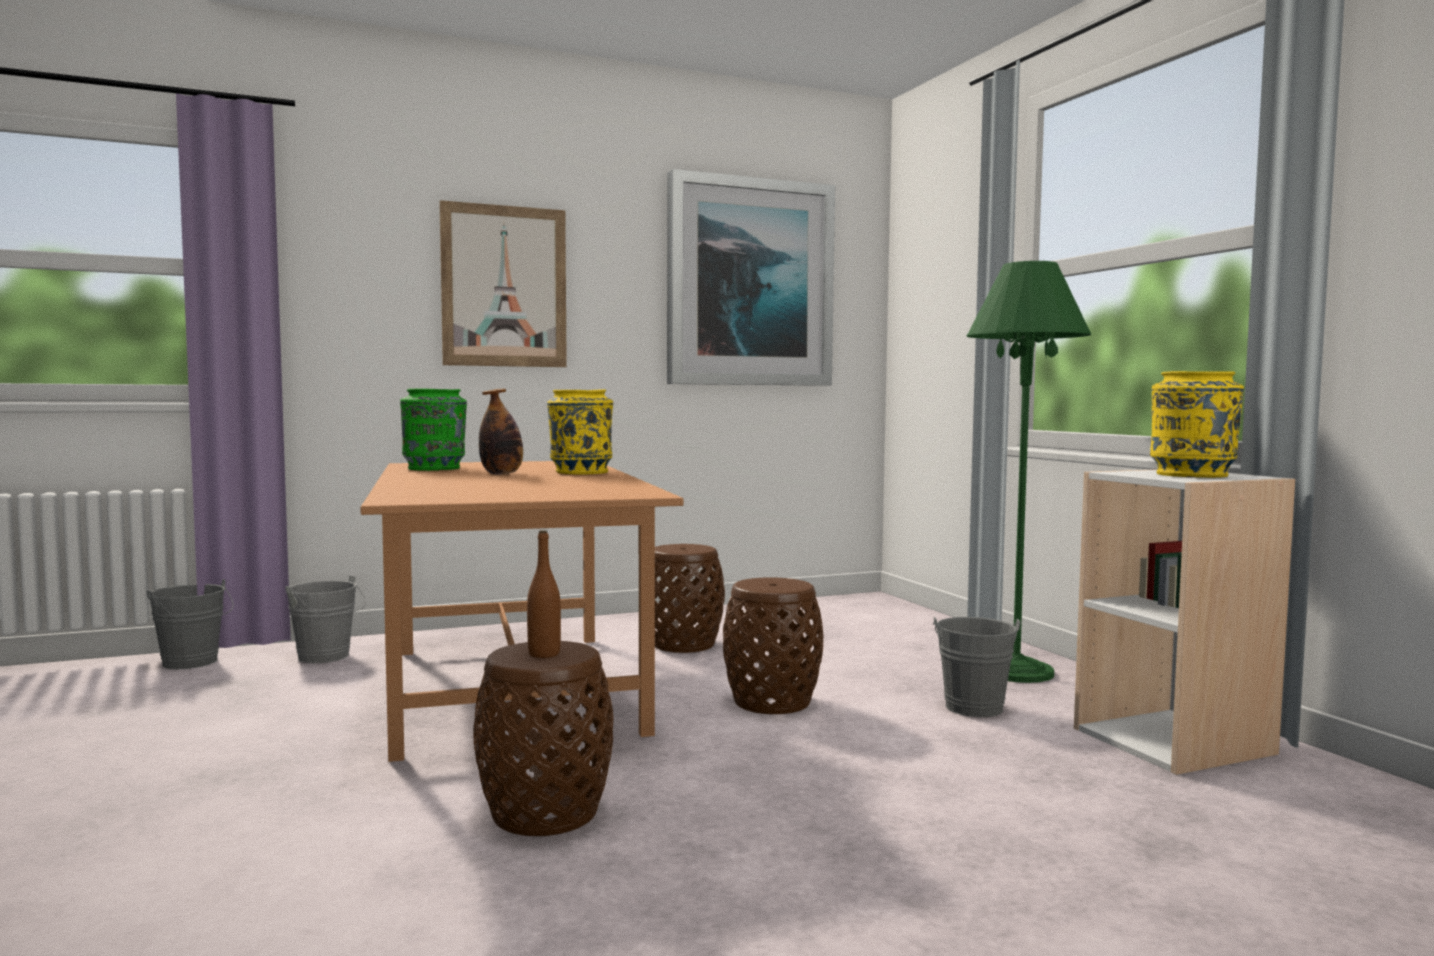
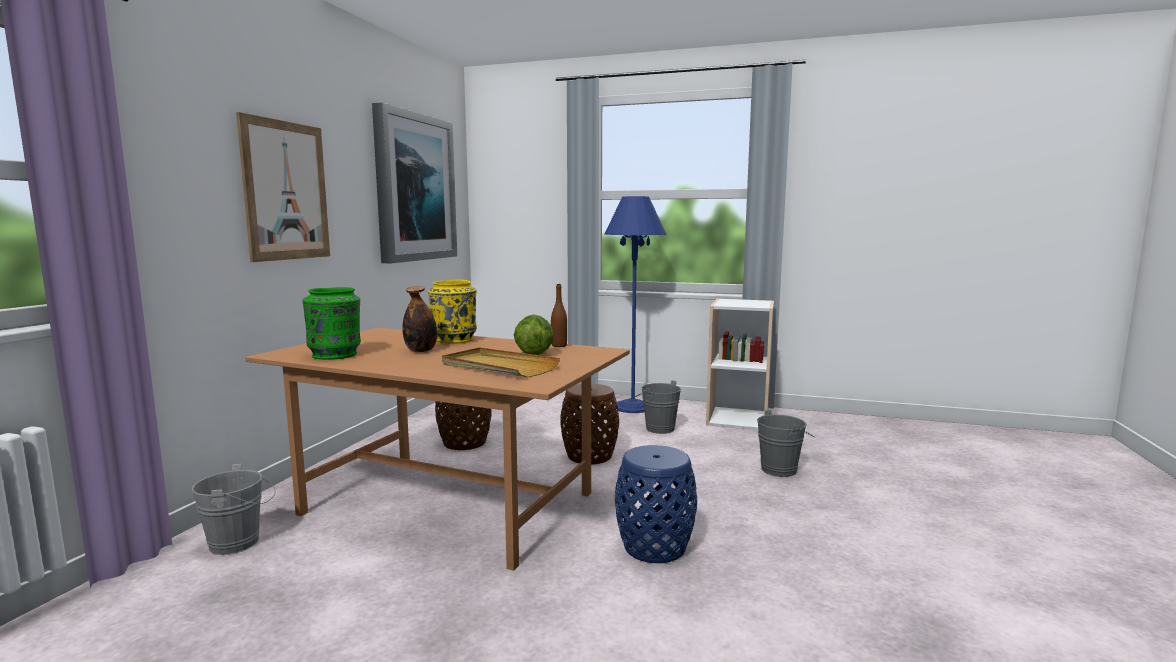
camera: 50 degrees left, 5 degrees up
(193, 663) = (110, 602): grey bucket -> grey bucket (782, 469)
(468, 488) = (498, 366): none -> beige tray
(544, 654) = (659, 456): brown bottle -> brown bottle (559, 345)
(544, 813) = (654, 547): brown stool -> blue stool
(561, 487) = (534, 354): none -> lettuce
(1015, 671) = (632, 407): green floor lamp -> blue floor lamp
(1192, 475) = (747, 303): yellow vase -> none

